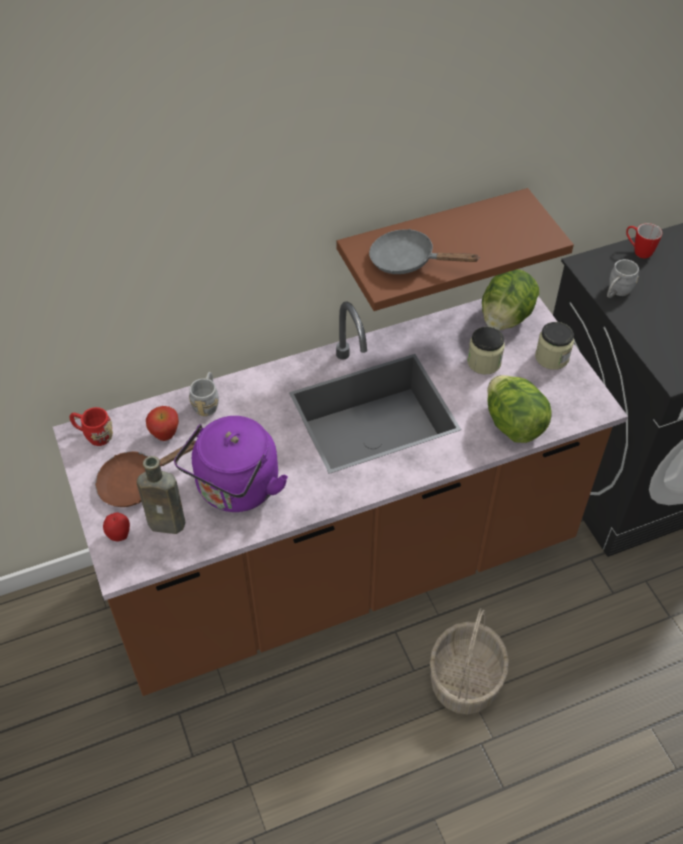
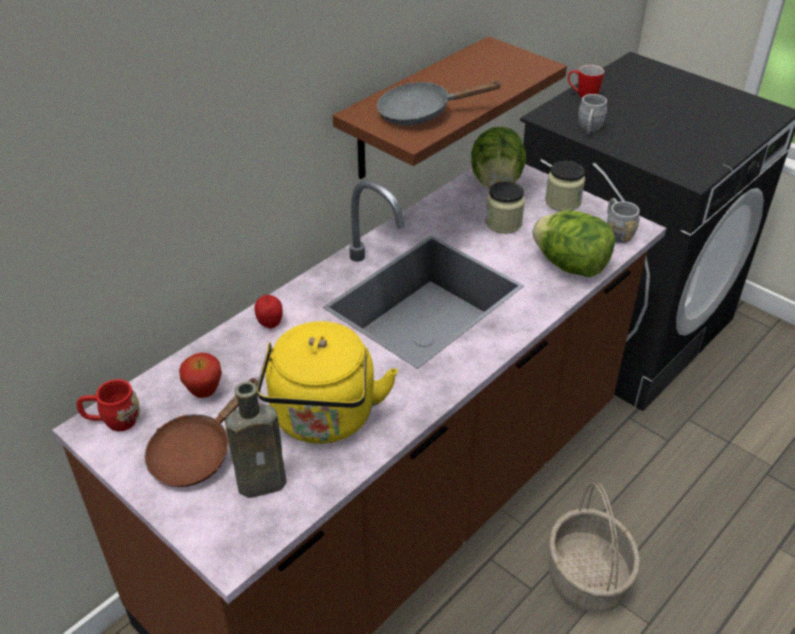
camera: 25 degrees left, 10 degrees down
(119, 535) = (209, 518): apple -> apple (270, 324)
(207, 403) = (235, 345): grey mug -> grey mug (616, 232)
(235, 490) = (323, 419): purple kettle -> yellow kettle

